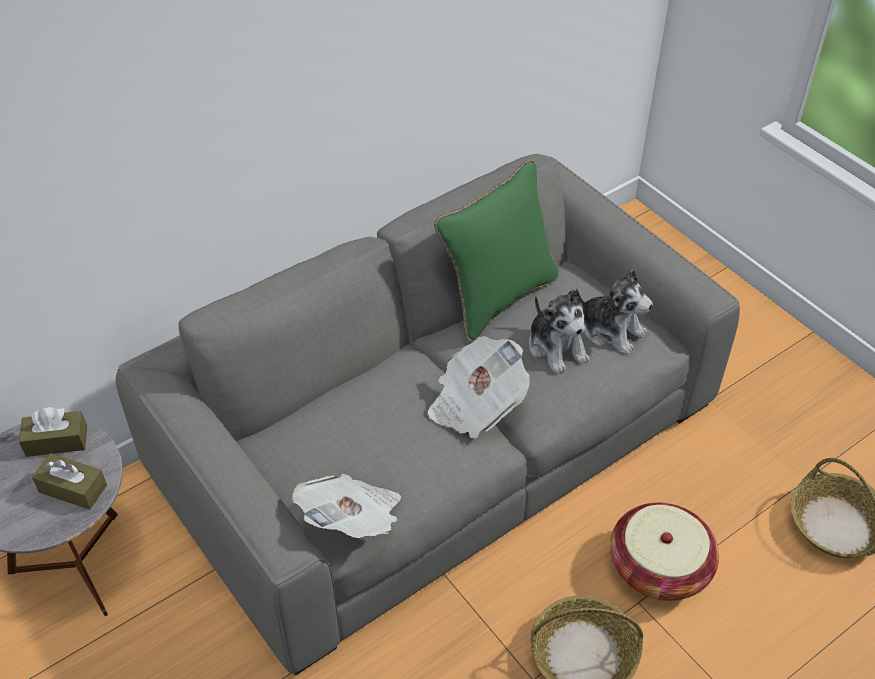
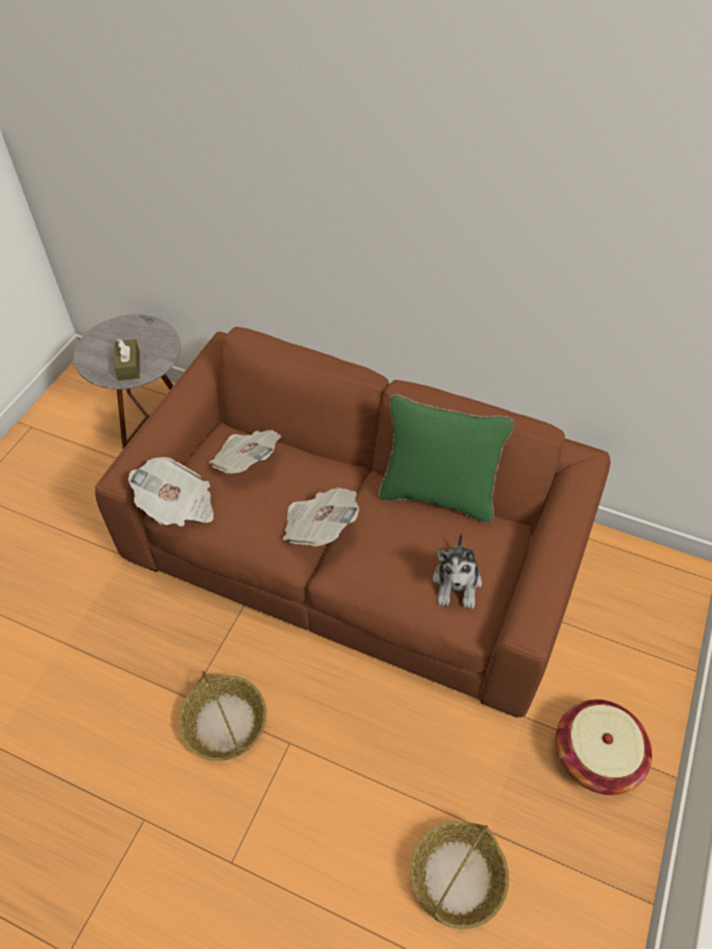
camera: 60 degrees right, 5 degrees up
(56, 441) = (158, 340): brown tissue box -> none
(332, 432) = (246, 461): none -> newspaper
(436, 436) = (357, 544): grey sofa -> brown sofa
(556, 347) = (409, 553): plush toy -> none
(659, 567) = (329, 745): basket -> basket (596, 755)

